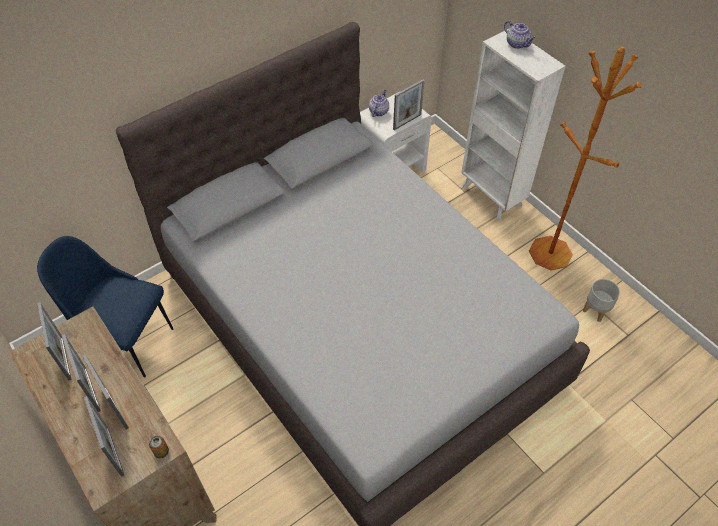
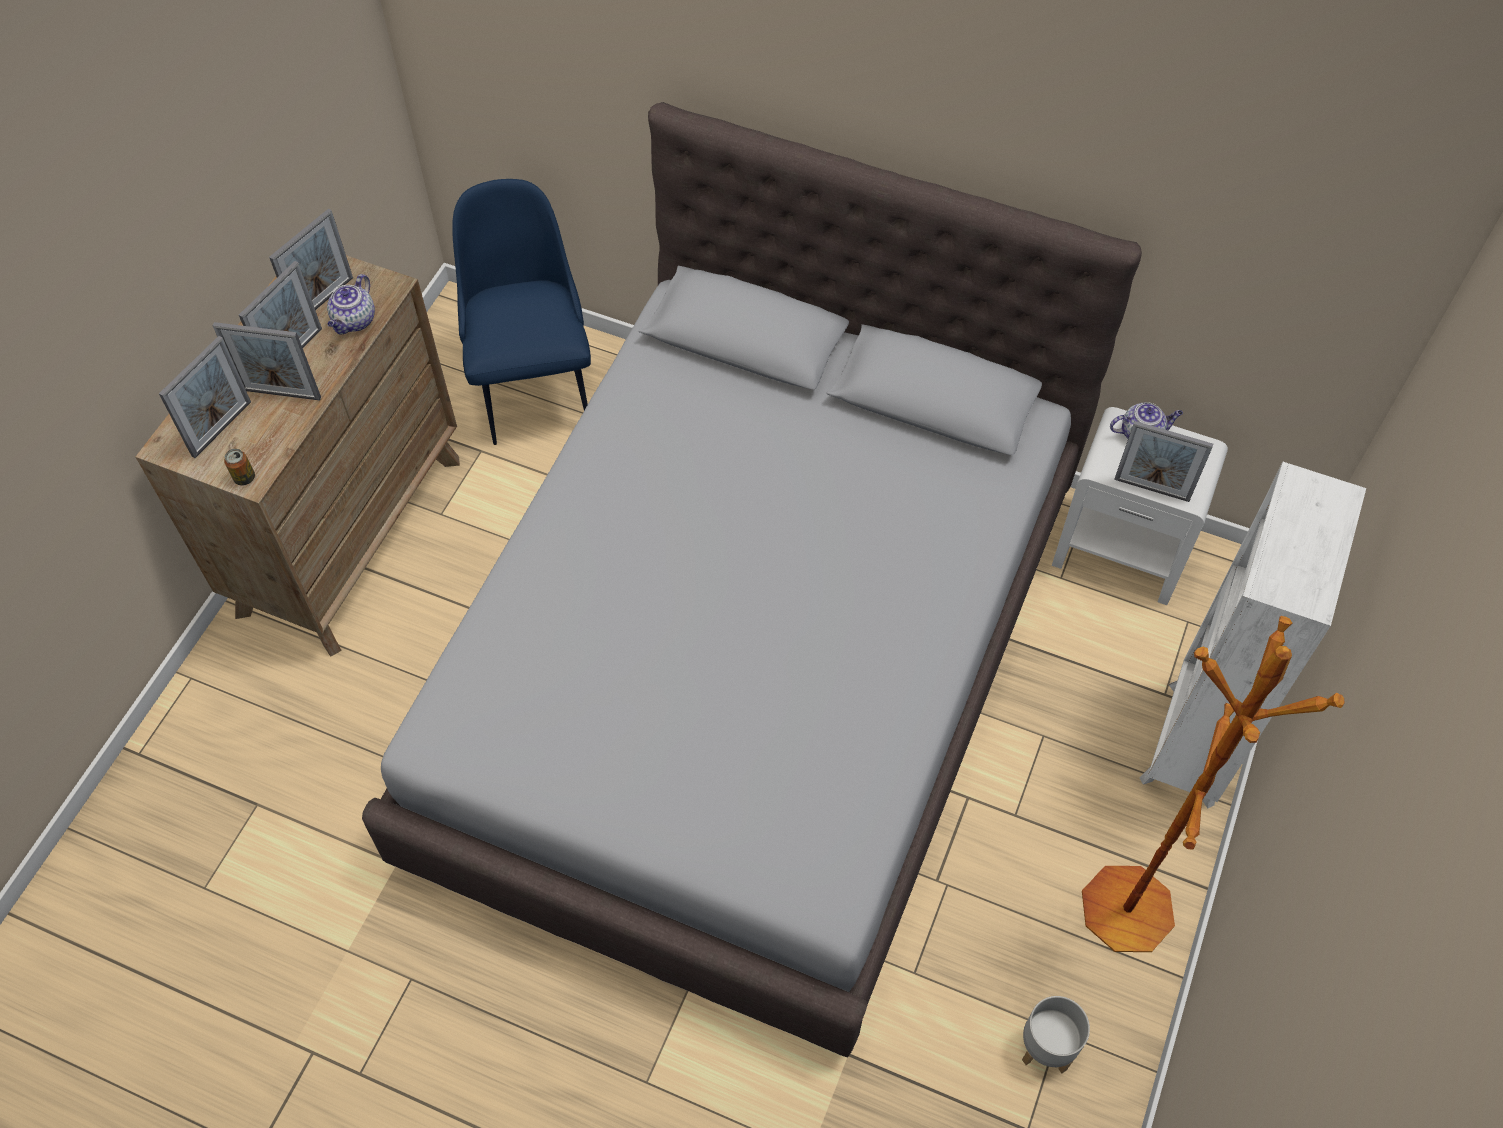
camera: 60 degrees right, 5 degrees up
(115, 407) = (281, 394): picture frame -> picture frame turned 75 degrees clockwise
(517, 44) = (1325, 520): teapot -> teapot (354, 321)

